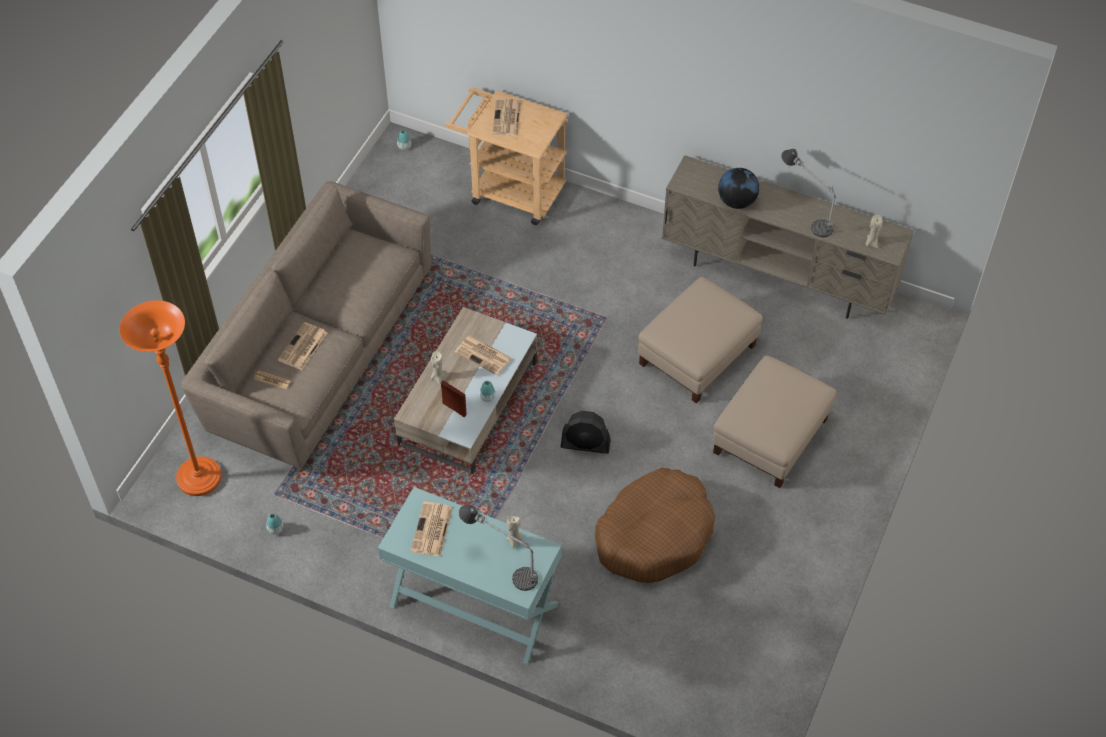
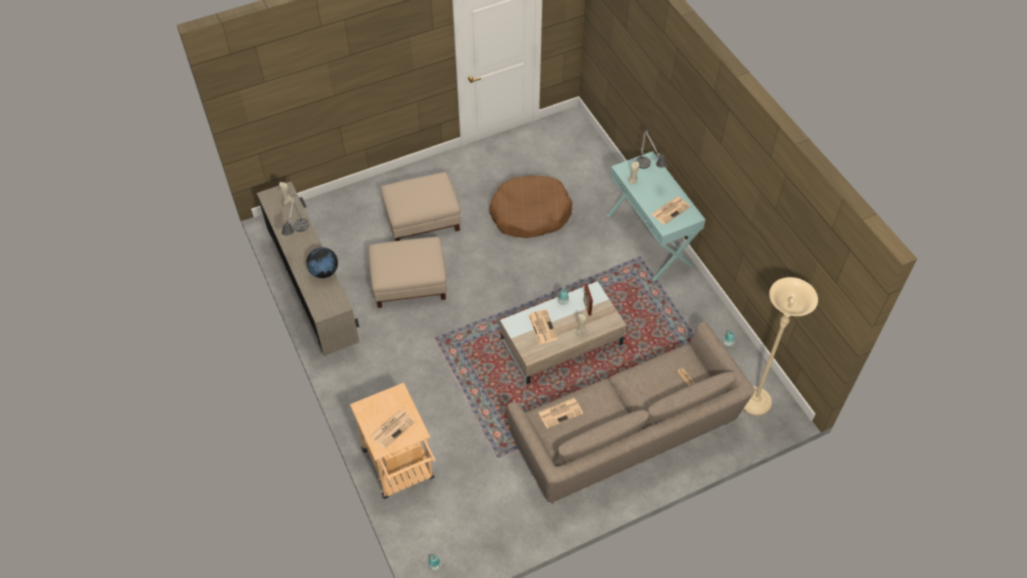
camera: 140 degrees left, 0 degrees up
(199, 478) = (754, 402): orange floor lamp -> beige floor lamp
(302, 347) = (653, 388): newspaper -> newspaper (561, 412)
(585, 444) = (519, 277): black fan -> none

